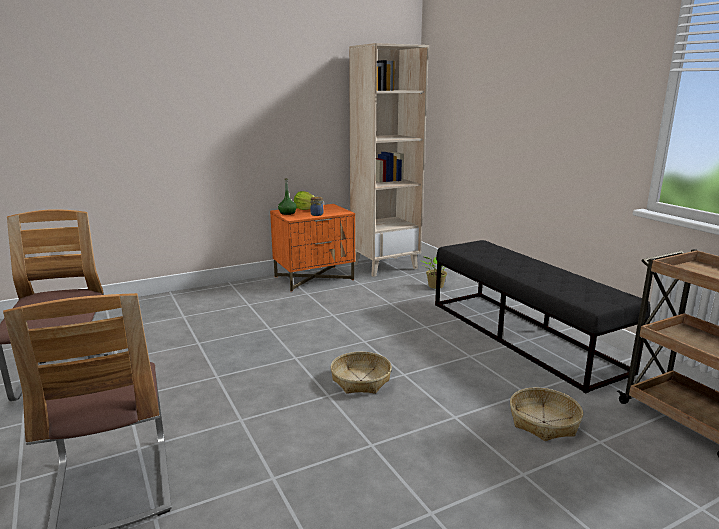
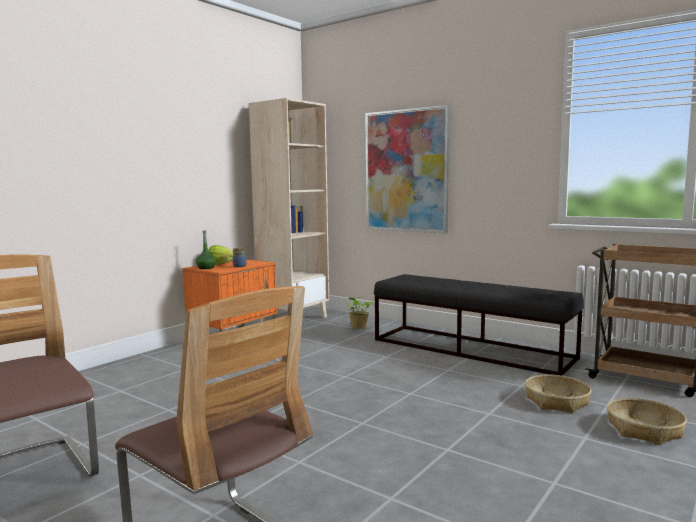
camera: 25 degrees left, 10 degrees down
(360, 380) = (378, 405): basket -> basket (644, 430)
(503, 125) = (406, 171): none -> picture

